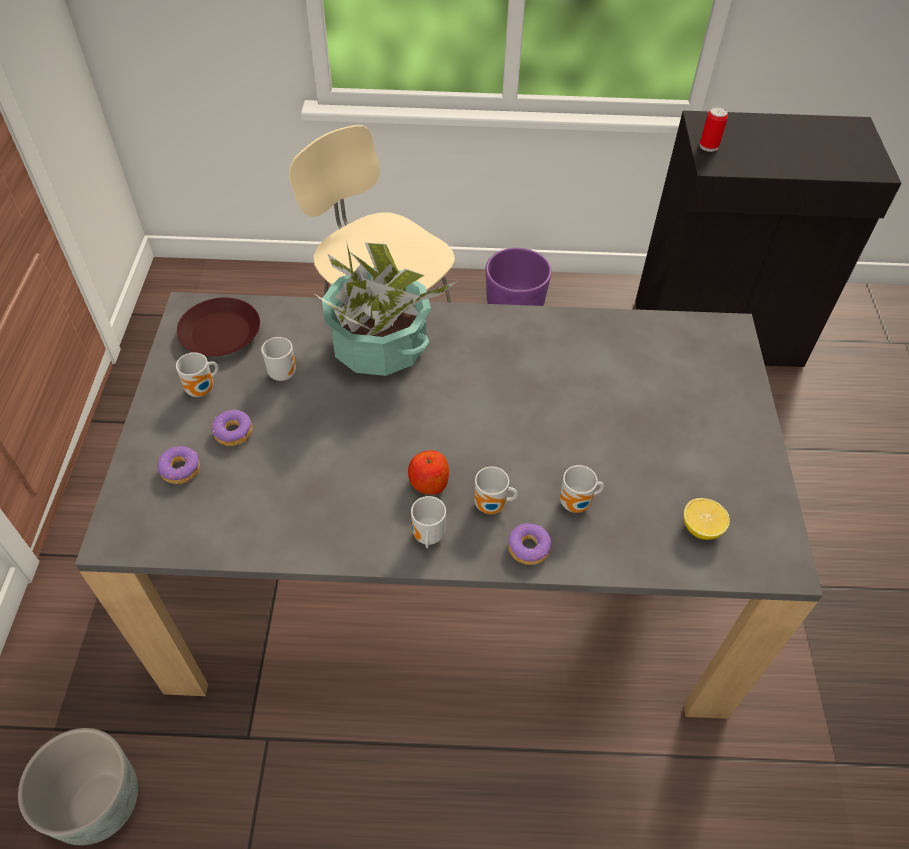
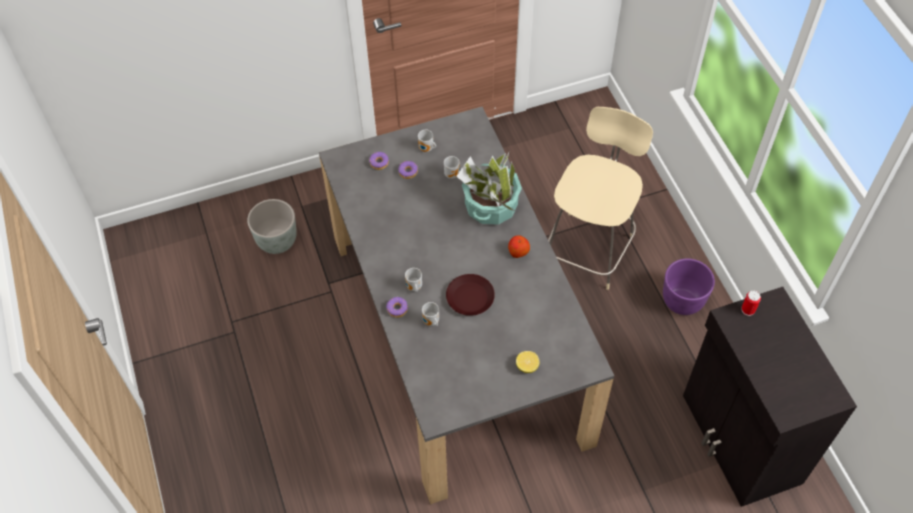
camera: 70 degrees right, 5 degrees up
(221, 333) = (465, 139): brown plate -> brown plate (470, 298)
(427, 537) = (385, 268): mug -> none
(428, 482) = (415, 258): apple -> apple (518, 251)
(701, 528) = (441, 378): lemon -> lemon (527, 366)

